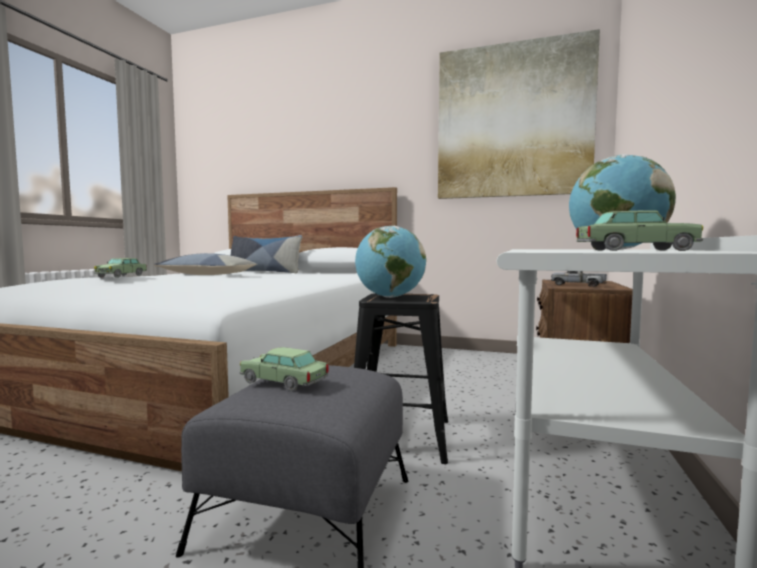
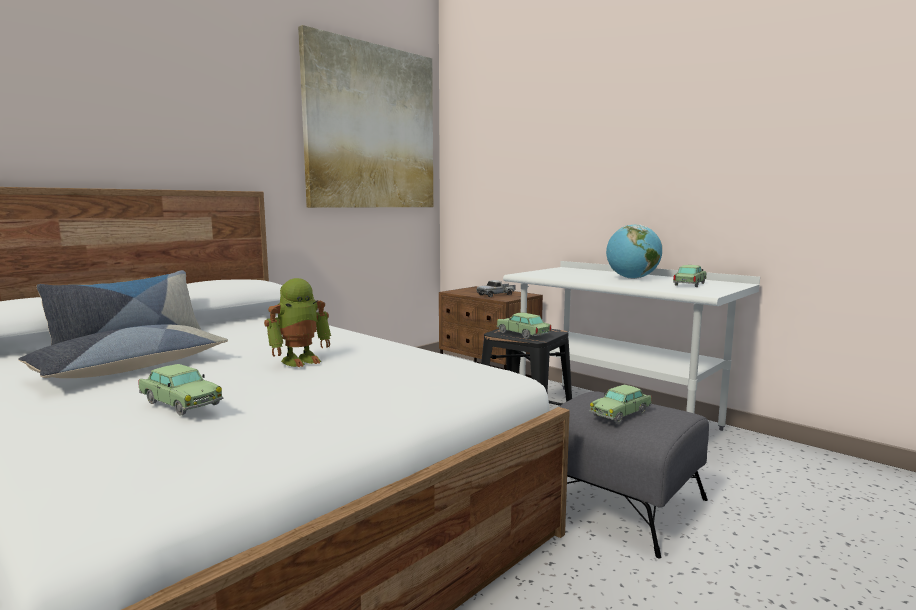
camera: 65 degrees left, 5 degrees up
(236, 281) = (300, 360): none -> toy robot
(390, 297) = (523, 334): globe -> toy car

